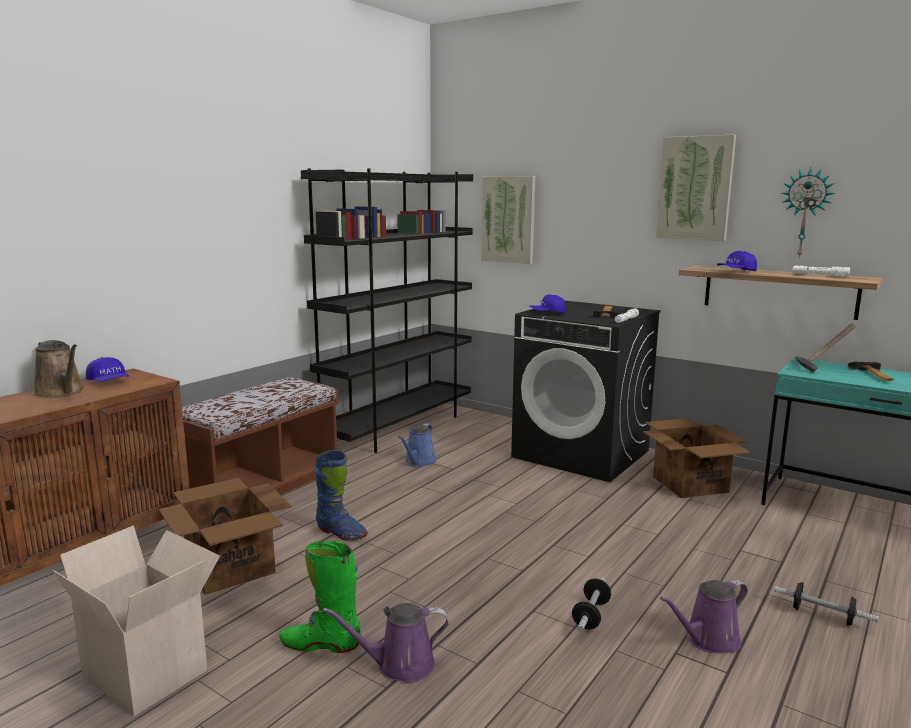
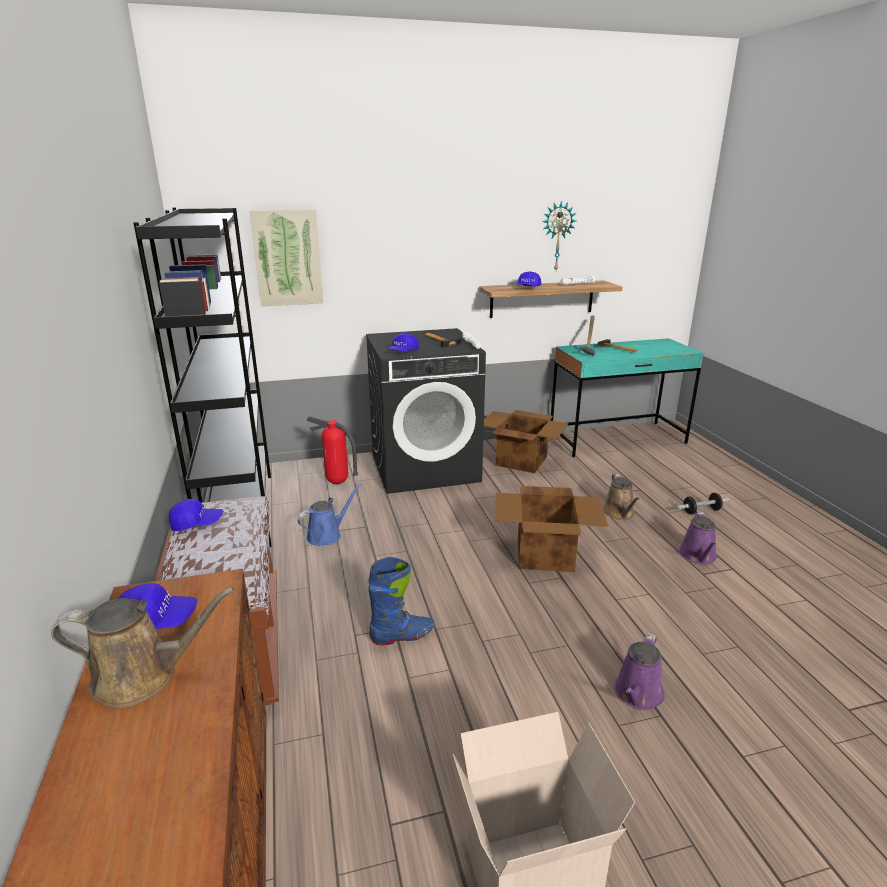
camera: 50 degrees left, 10 degrees up
(230, 569) = (387, 738): cardboard box -> cardboard box (546, 554)
(271, 385) = (197, 523): none -> blue cap
(321, 644) = (576, 727): green boot -> none
(419, 462) = (327, 535): blue watering can -> blue watering can turned 105 degrees counterclockwise
(491, 437) = (337, 483): none -> fire extinguisher
(591, 615) = (641, 580): dumbbell -> none
(695, 188) = (476, 219): picture -> none
(700, 565) = (619, 513): none -> brown watering can

